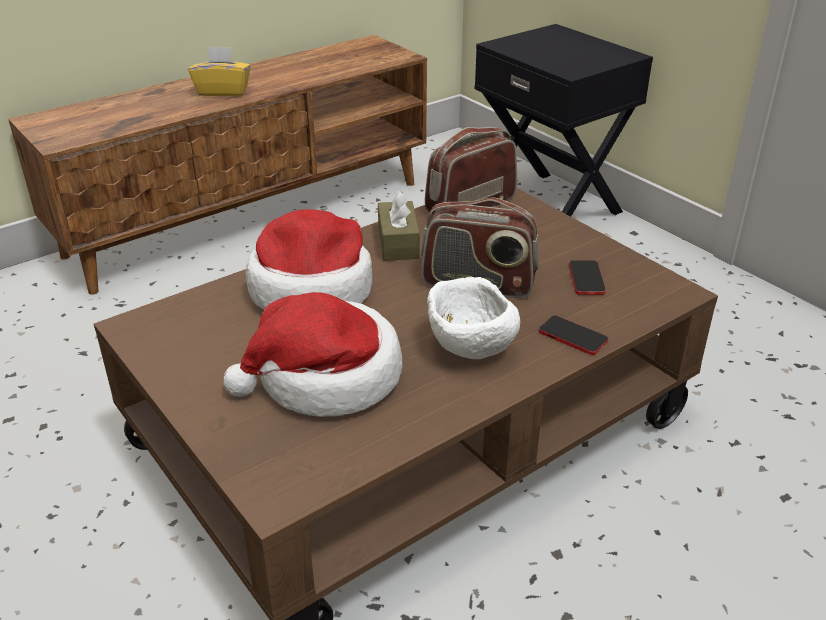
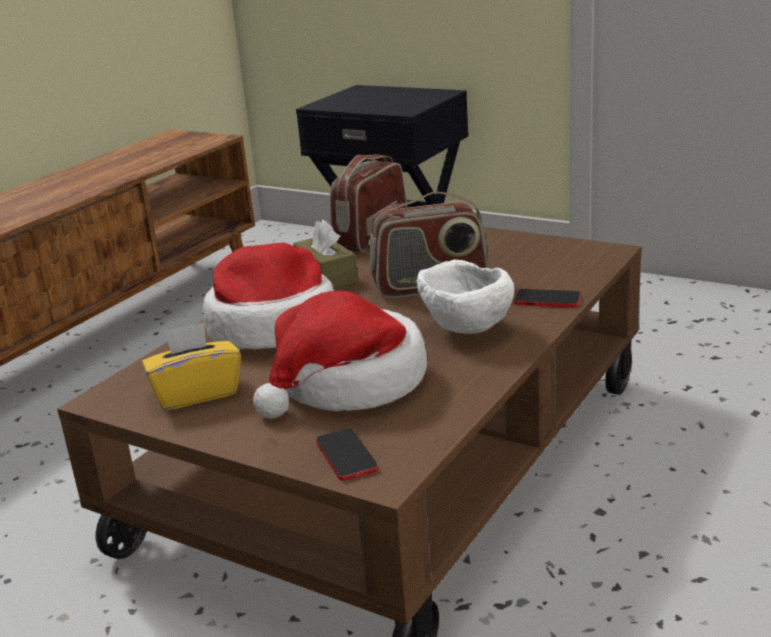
camera: 20 degrees left, 10 degrees down
(223, 91) = (50, 195): yellow tissue box -> yellow tissue box (196, 393)
(586, 278) = (523, 261): phone -> phone (346, 456)

